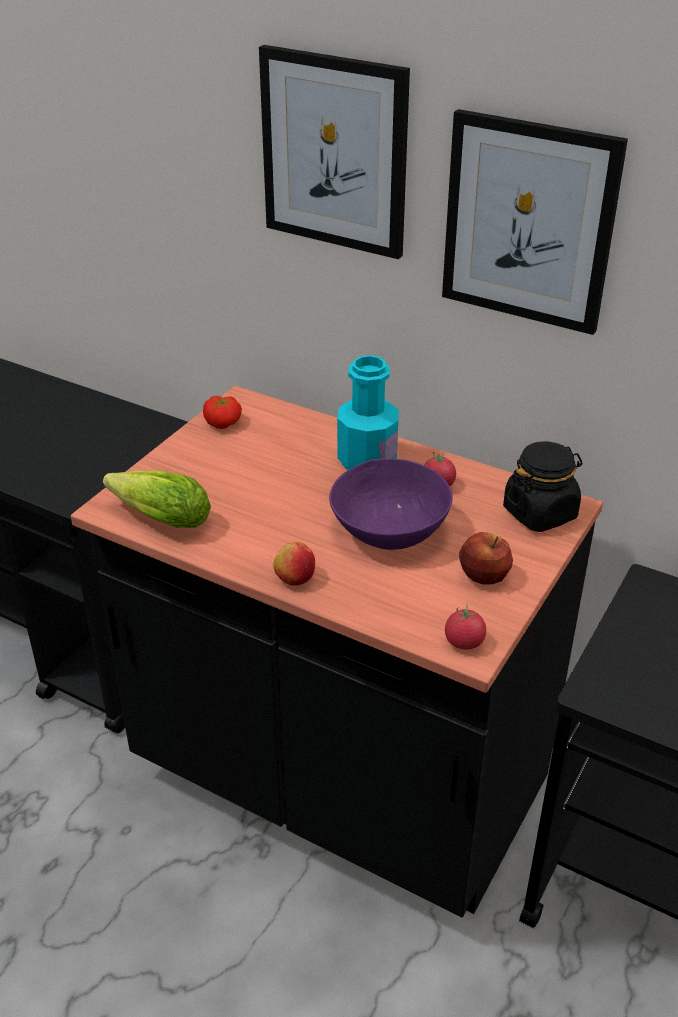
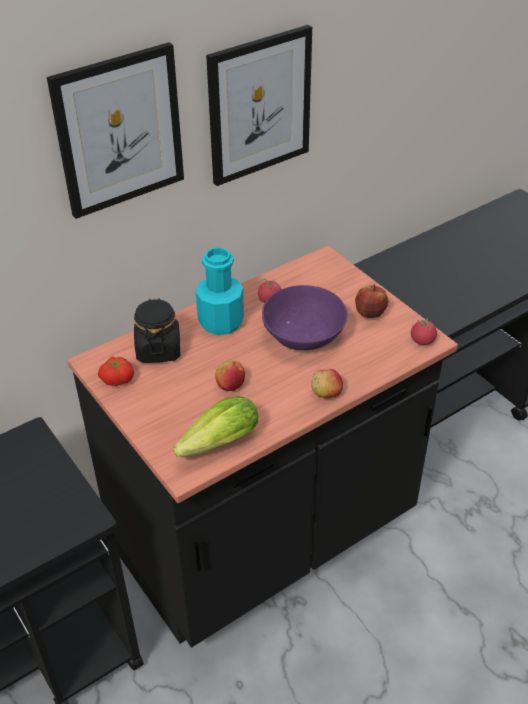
camera: 65 degrees left, 5 degrees up
(261, 499) = (230, 384): none -> apple
(540, 513) = (325, 271): black jar -> black jar (158, 349)

